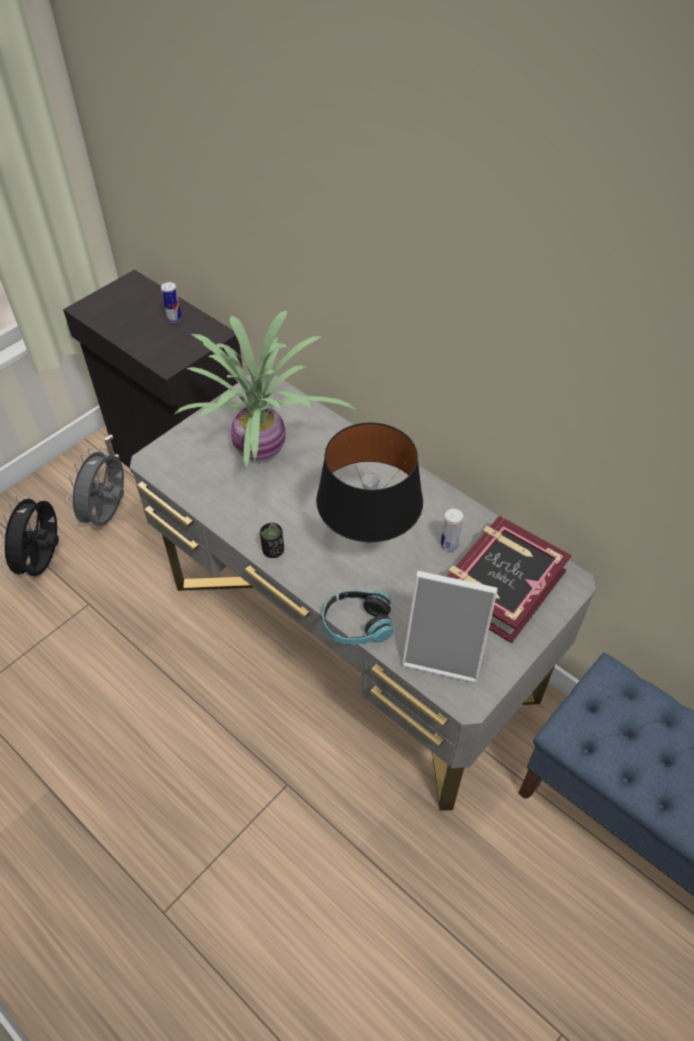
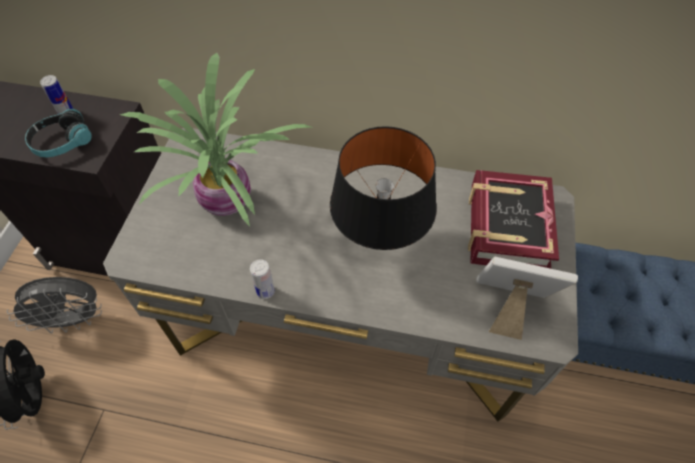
camera: 30 degrees left, 5 degrees up
(108, 515) = (74, 320): grey fan -> grey fan turned 90 degrees counterclockwise
(273, 550) = (303, 290): black cup -> none
(357, 624) = (422, 321): headphones -> headphones (62, 142)
(444, 651) = (507, 307): picture frame -> picture frame turned 150 degrees counterclockwise
(449, 545) = (444, 213): can -> can (265, 291)

